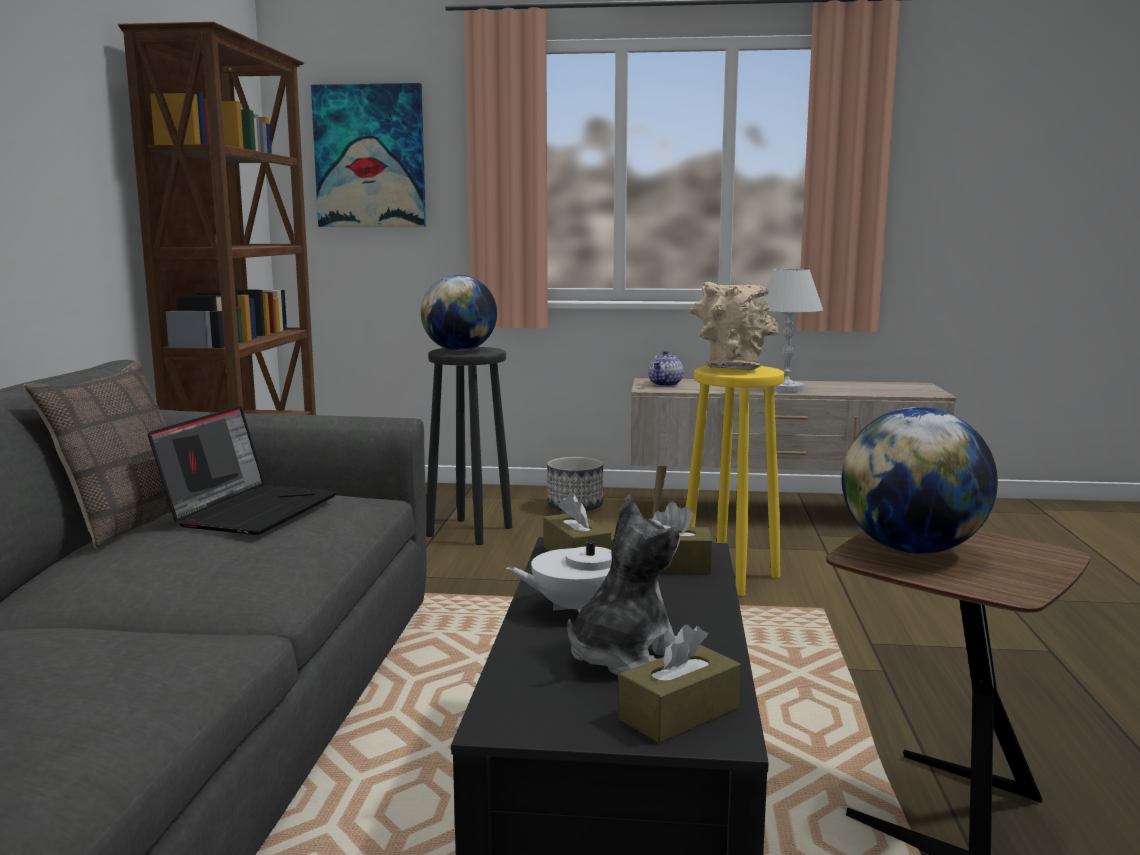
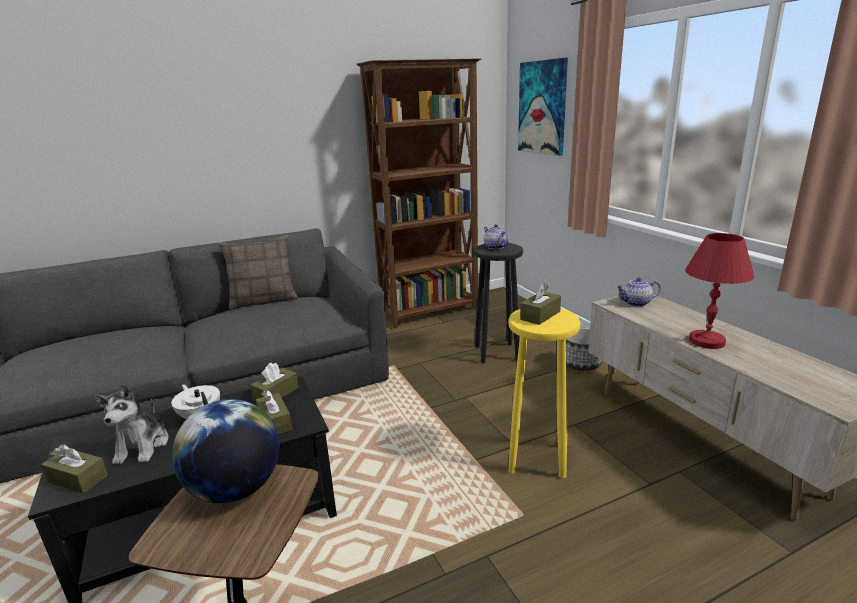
camera: 60 degrees right, 10 degrees up
(251, 510) = (284, 312): laptop -> none
(460, 350) = (495, 247): globe -> teapot
(623, 655) = (142, 446): plush toy -> plush toy turned 75 degrees clockwise
(729, 369) = (540, 315): beige vase -> brown tissue box
(785, 389) = (706, 341): white table lamp -> red table lamp

